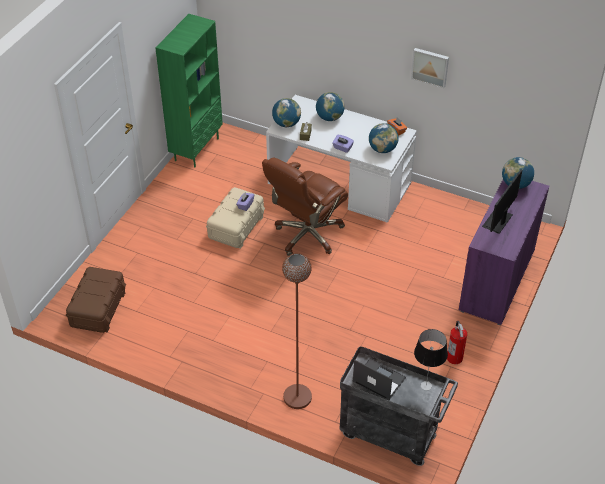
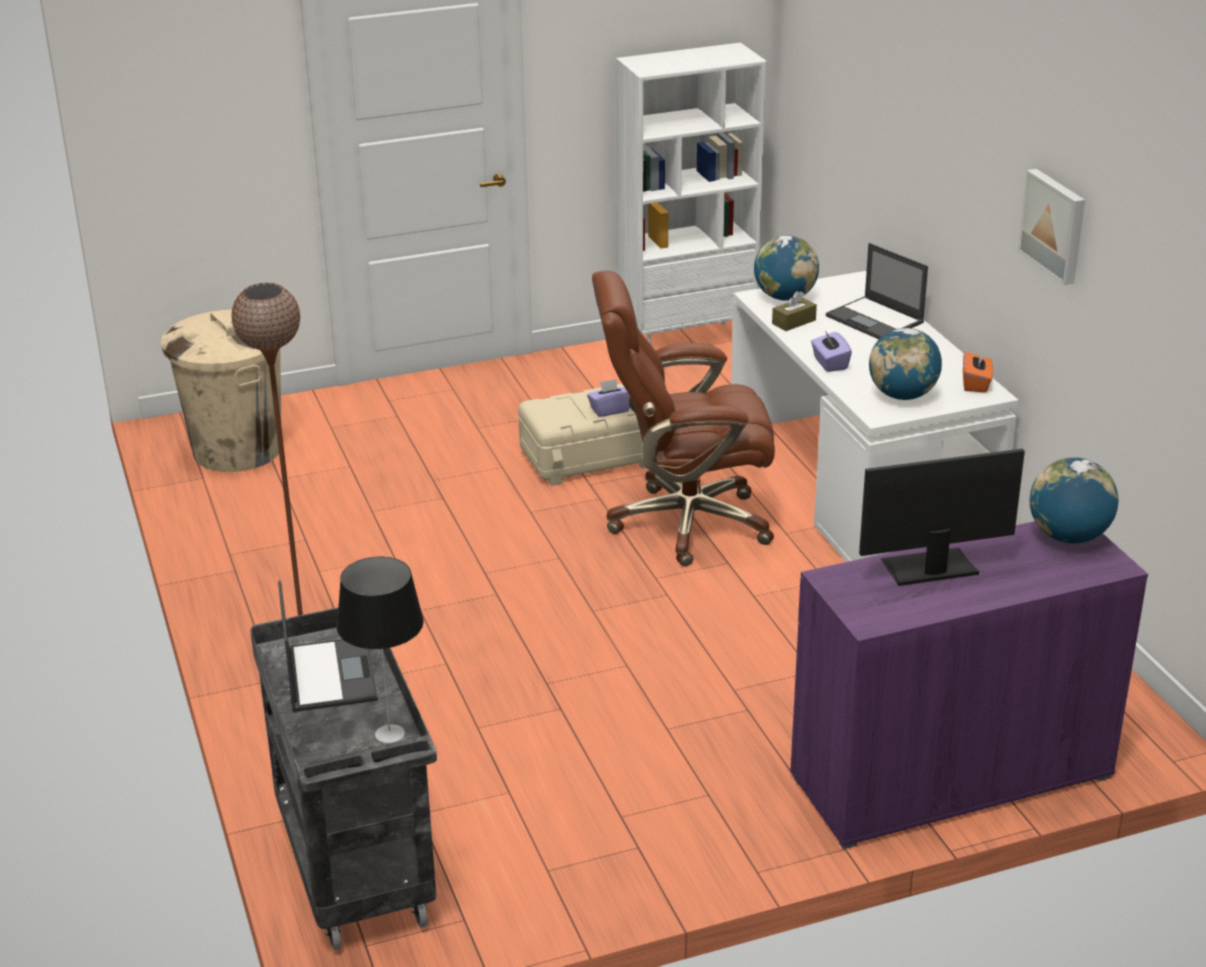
camera: 45 degrees right, 15 degrees down
(98, 309) = (237, 449): brown storage box -> beige trash can
(196, 149) = (687, 340): green bookcase -> white bookcase
(329, 118) = (875, 319): globe -> laptop
(455, 357) = (668, 839): fire extinguisher -> none

